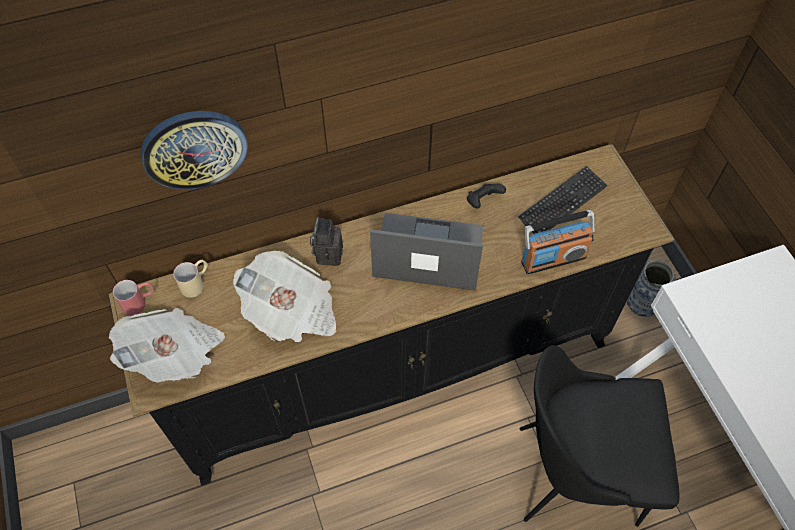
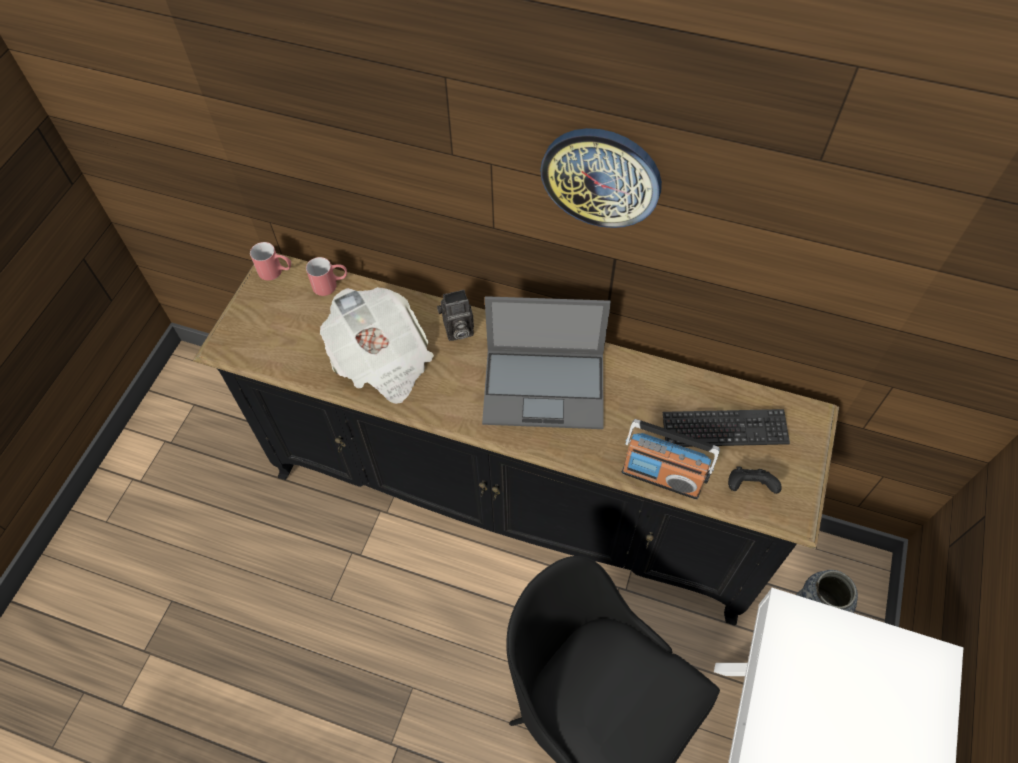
camera: 40 degrees right, 0 degrees up
(175, 354) = (263, 332): newspaper -> none
(194, 149) = (354, 148): wall clock -> wall clock (601, 177)
(196, 283) = (331, 285): beige mug -> red mug
(327, 254) = (457, 331): camera -> camera turned 150 degrees counterclockwise
(427, 252) = (545, 388): laptop -> laptop turned 135 degrees clockwise
(483, 202) = (643, 376): black game controller -> black game controller (749, 487)

